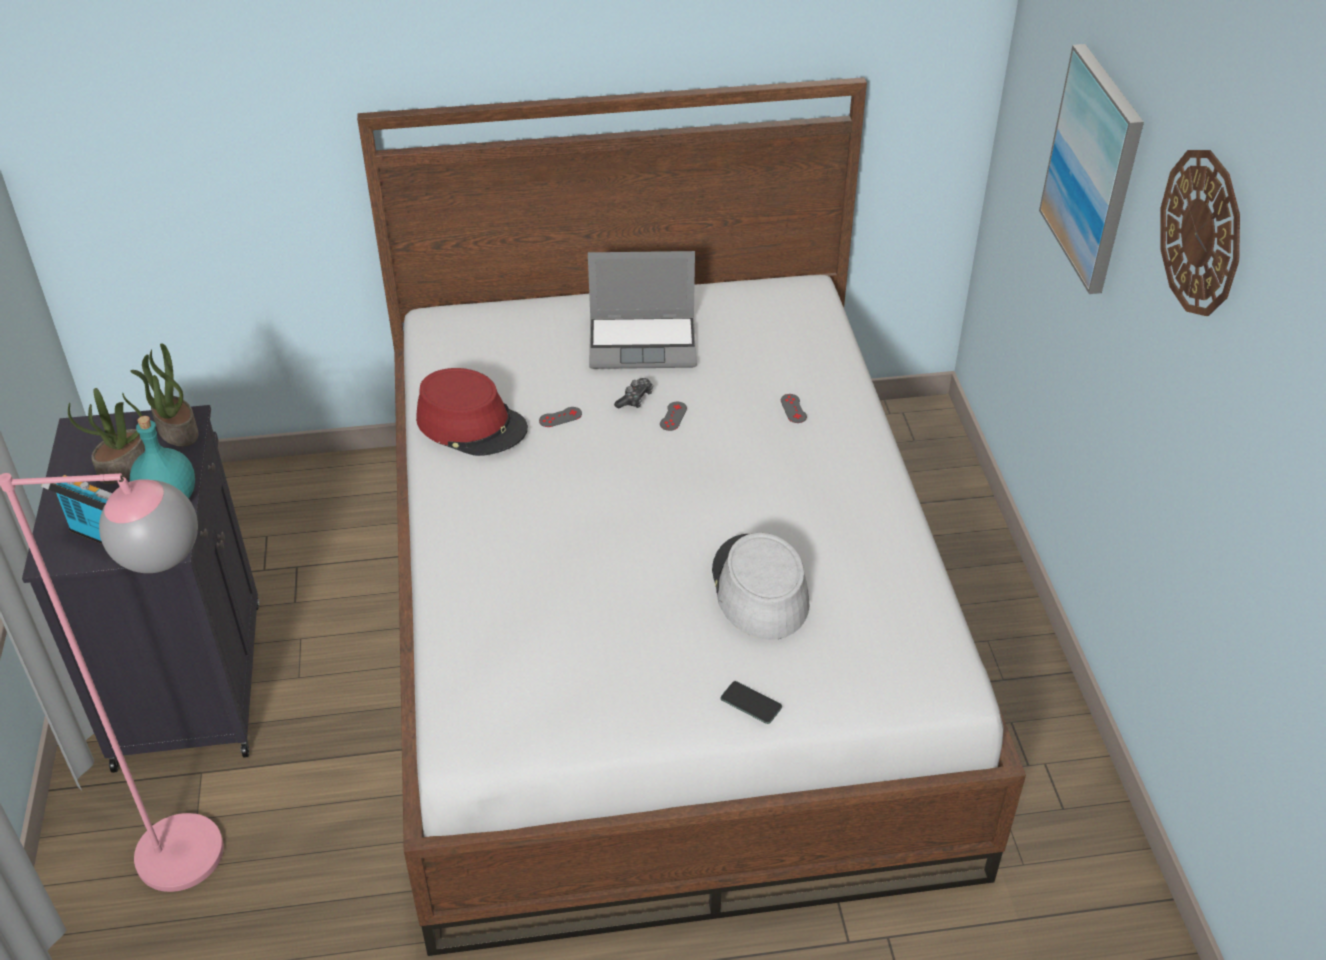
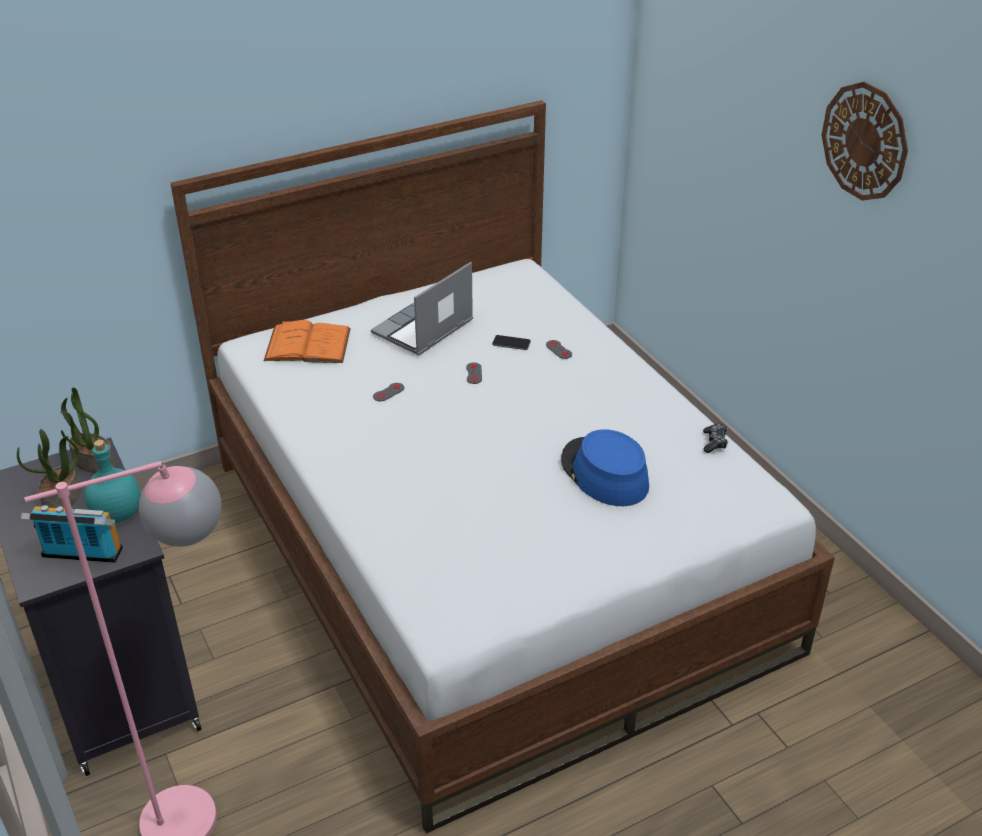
camera: 20 degrees left, 5 degrees down
(472, 424) = (322, 412): red hat -> none
(500, 334) = (308, 344): none -> orange book
(635, 399) = (438, 368): game controller -> game controller (714, 442)
(644, 343) = (423, 328): laptop -> laptop turned 150 degrees clockwise
(751, 703) = (643, 550): phone -> phone (511, 343)
(759, 588) = (604, 473): grey hat -> blue hat
(1093, 169) = (743, 128): picture -> none

